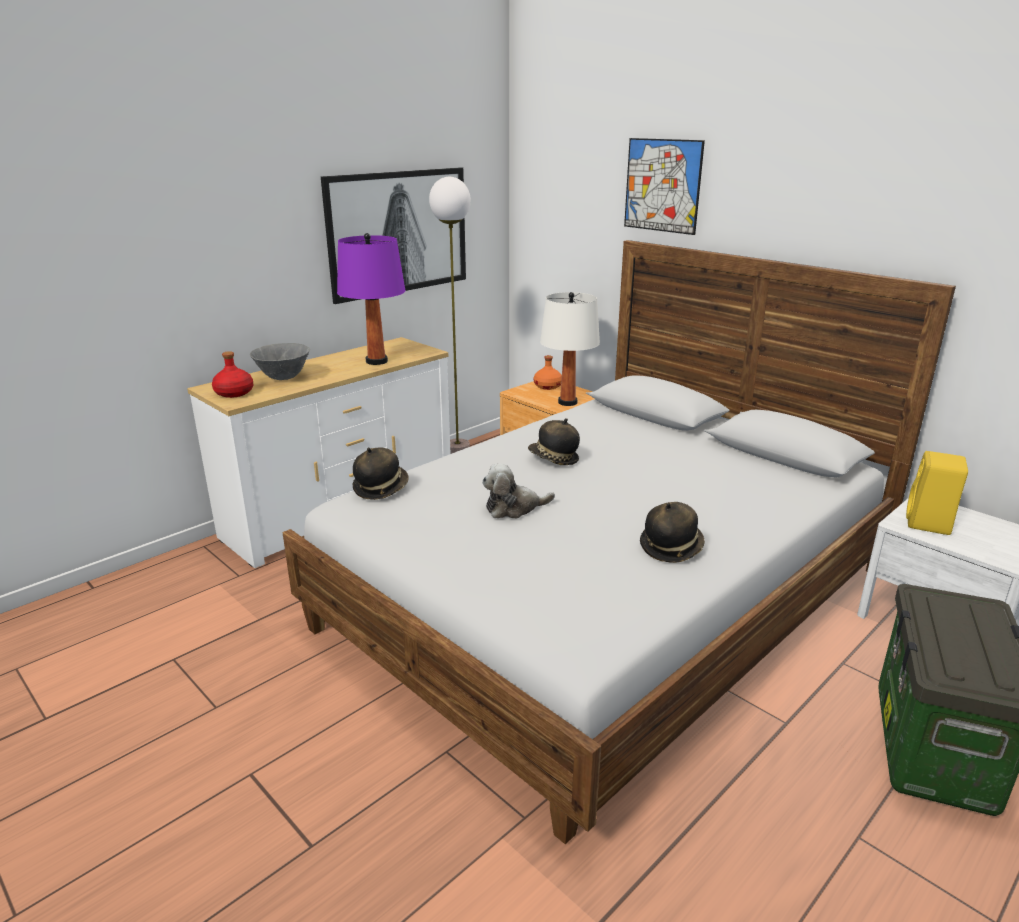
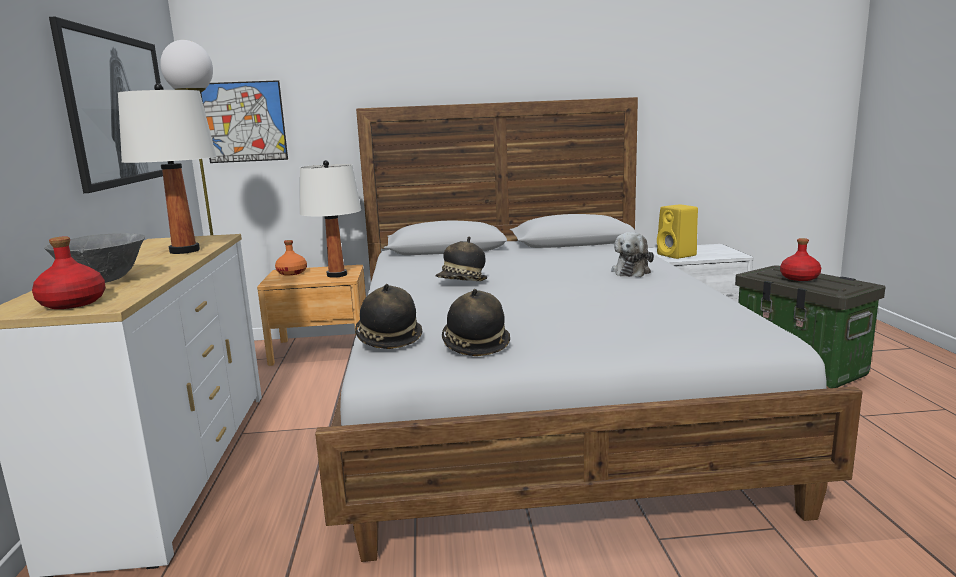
camera: 50 degrees left, 10 degrees down
(377, 361) = (185, 251): purple table lamp -> white table lamp
(514, 508) = (521, 308): plush toy -> plush toy (631, 271)
(662, 185) = (382, 55): picture -> picture (244, 122)
(671, 547) = (656, 286): hat -> hat (475, 345)
(953, 631) = (799, 278): none -> red bottle

